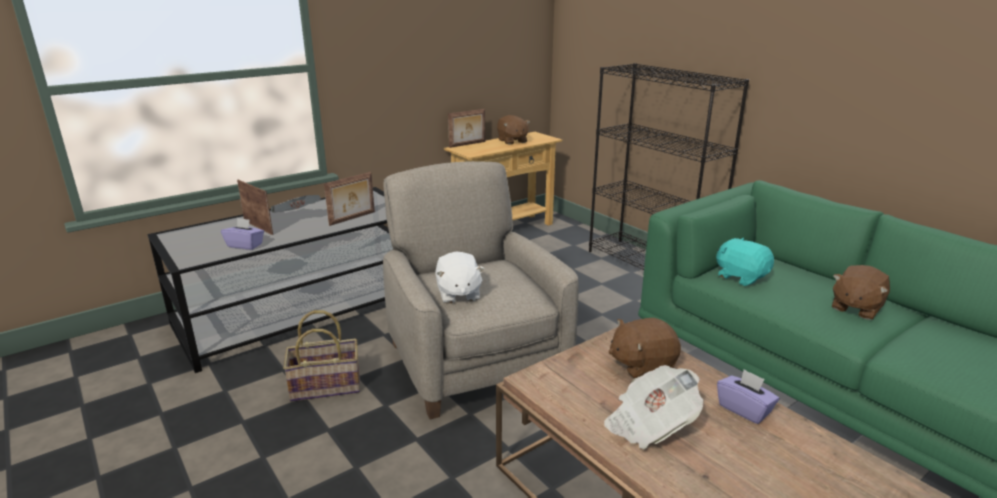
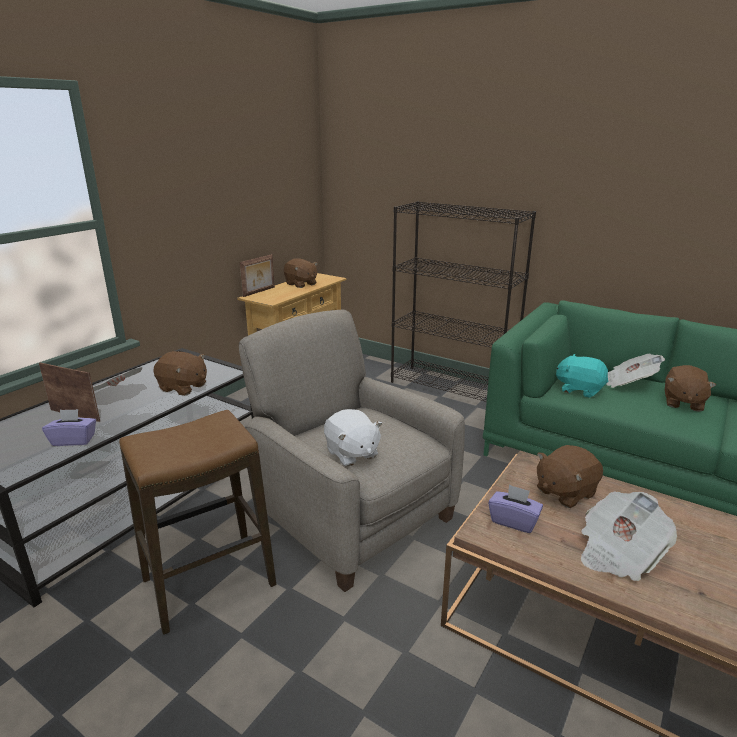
camera: 20 degrees left, 0 degrees up
(326, 386) = (209, 582): basket -> stool
(353, 218) = (183, 387): picture frame -> brown plush toy
(744, 409) = (677, 516): purple tissue box -> purple tissue box (513, 521)
(803, 279) = (626, 383): none -> newspaper

